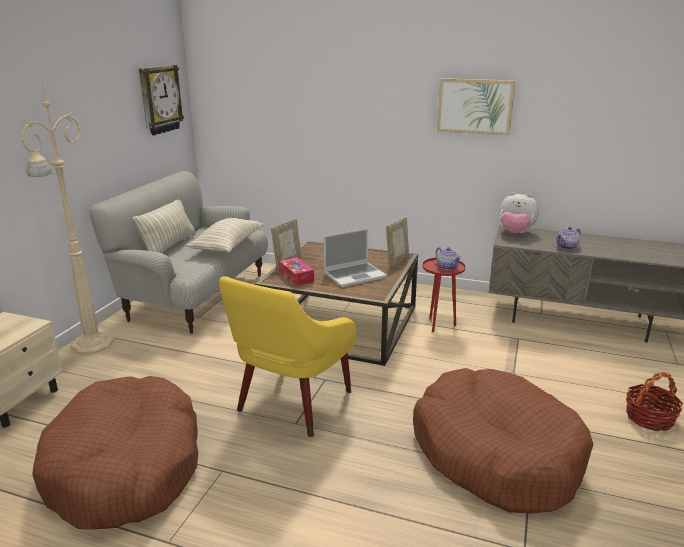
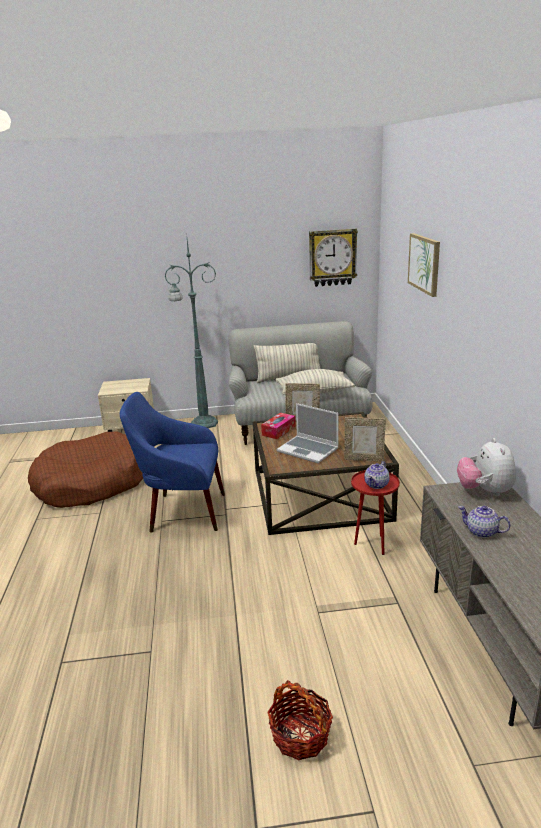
camera: 65 degrees right, 0 degrees up
(91, 345) = (202, 423): beige floor lamp -> green floor lamp
(290, 405) = (182, 512): yellow armchair -> blue armchair
(475, 106) = (500, 317): picture -> picture (424, 263)
(495, 453) = (173, 625): brown dog bed -> none

